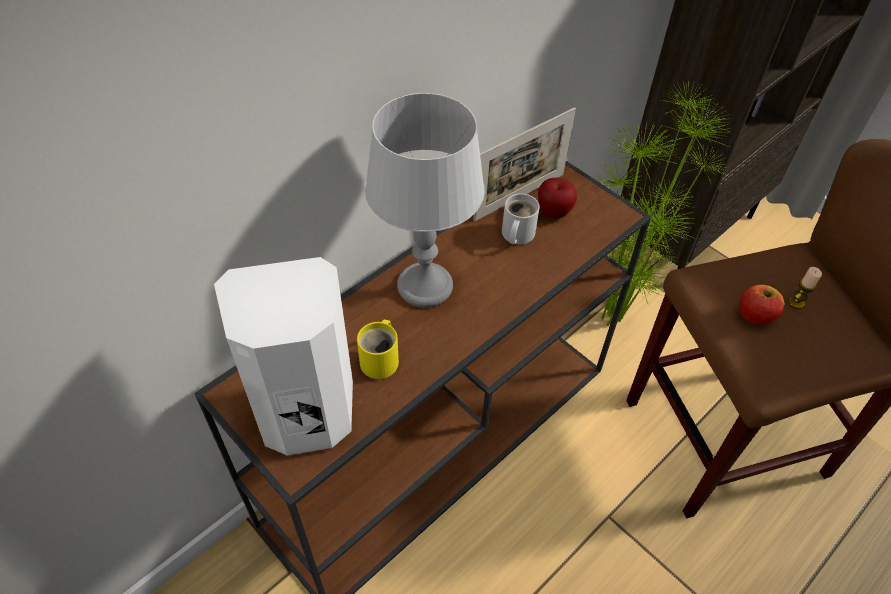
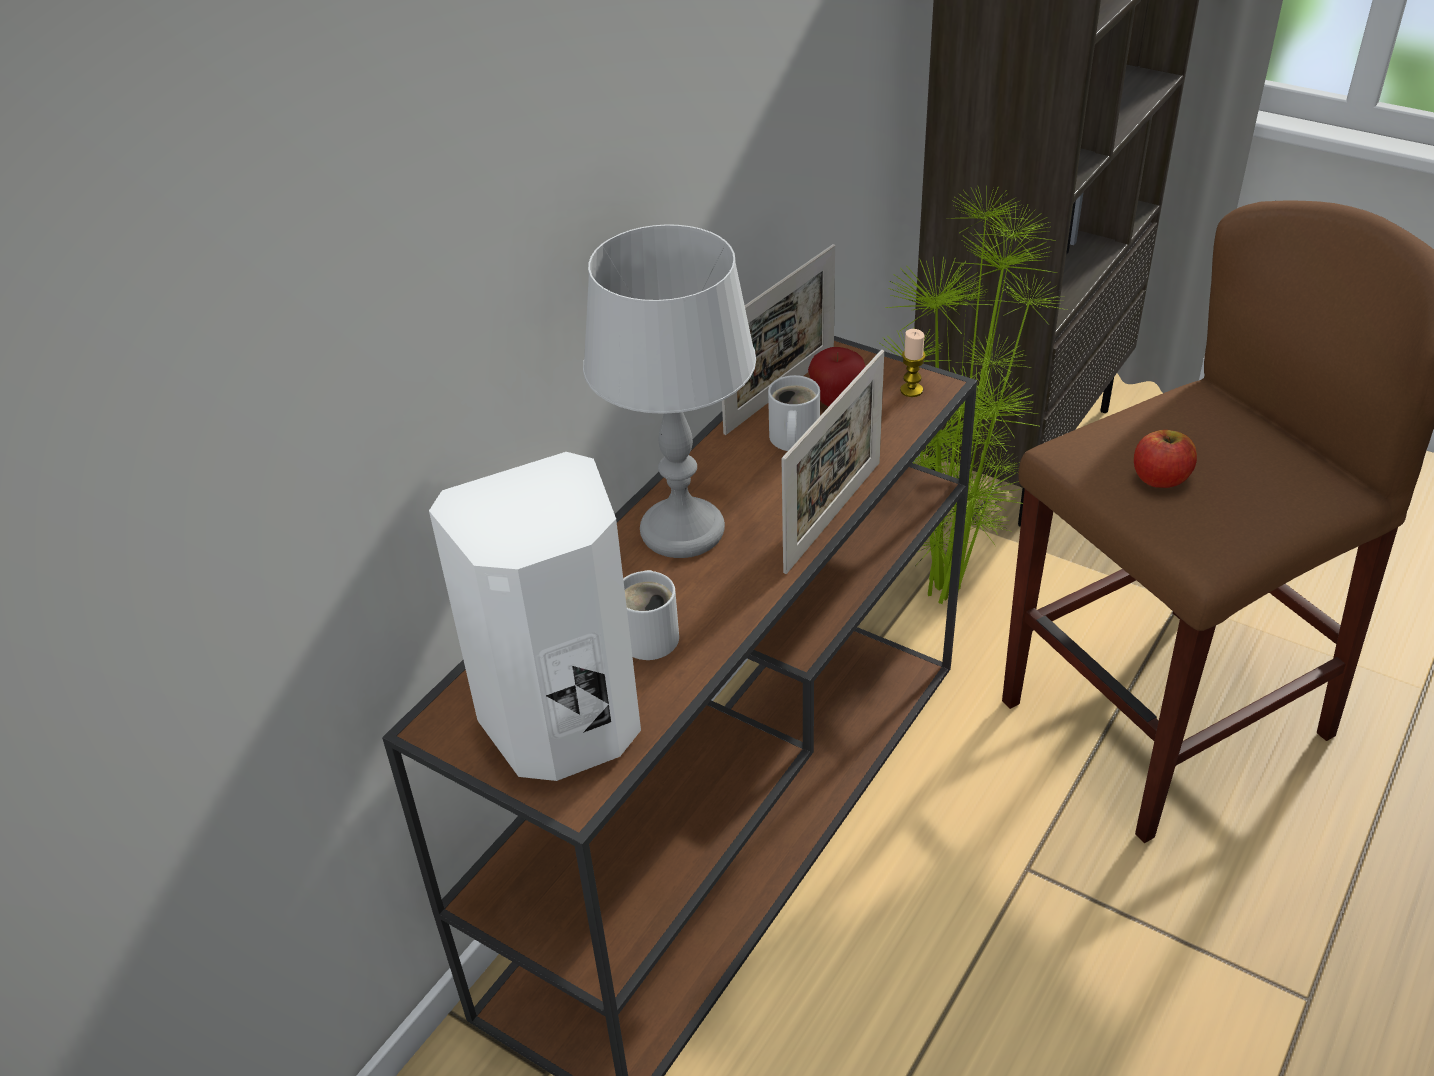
camera: 10 degrees left, 10 degrees down
(382, 359) = (652, 634): yellow mug -> white mug
(524, 298) = (833, 516): none -> picture frame
(796, 302) = (1211, 451): candle -> candle (911, 390)

